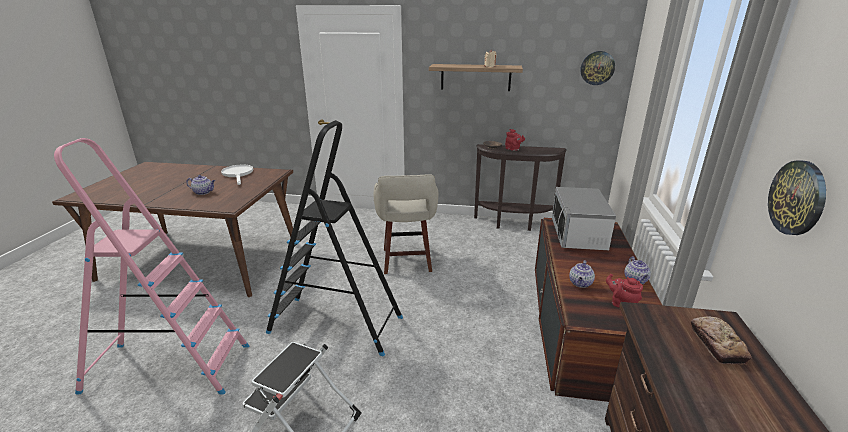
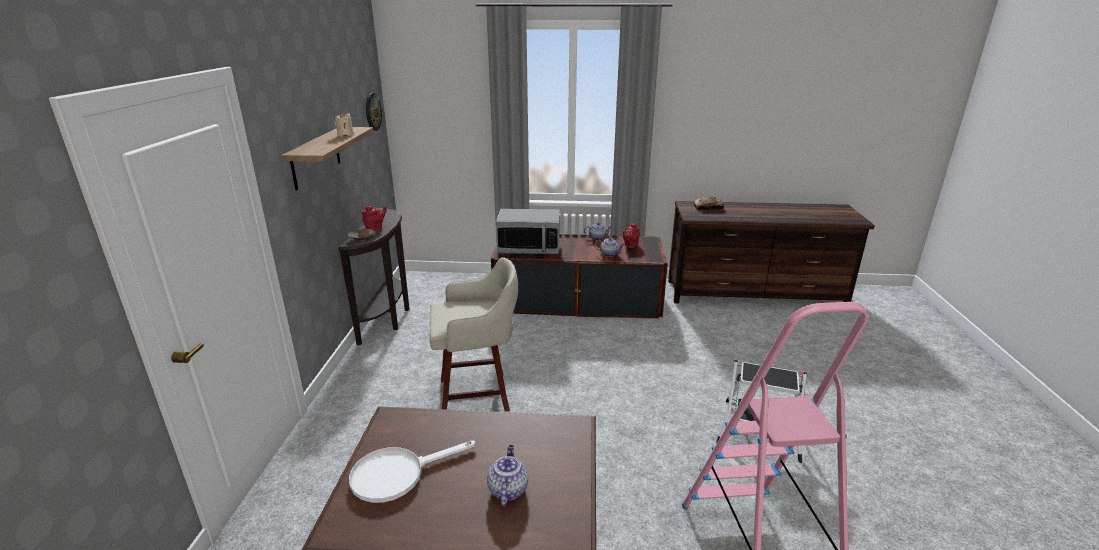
camera: 95 degrees left, 0 degrees up
(335, 325) = (621, 436): black step ladder -> none
(797, 198) = (685, 132): wall clock -> none

